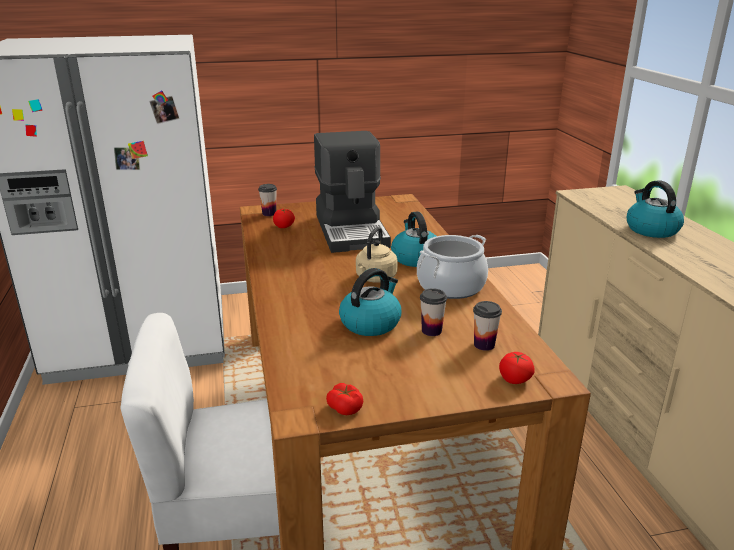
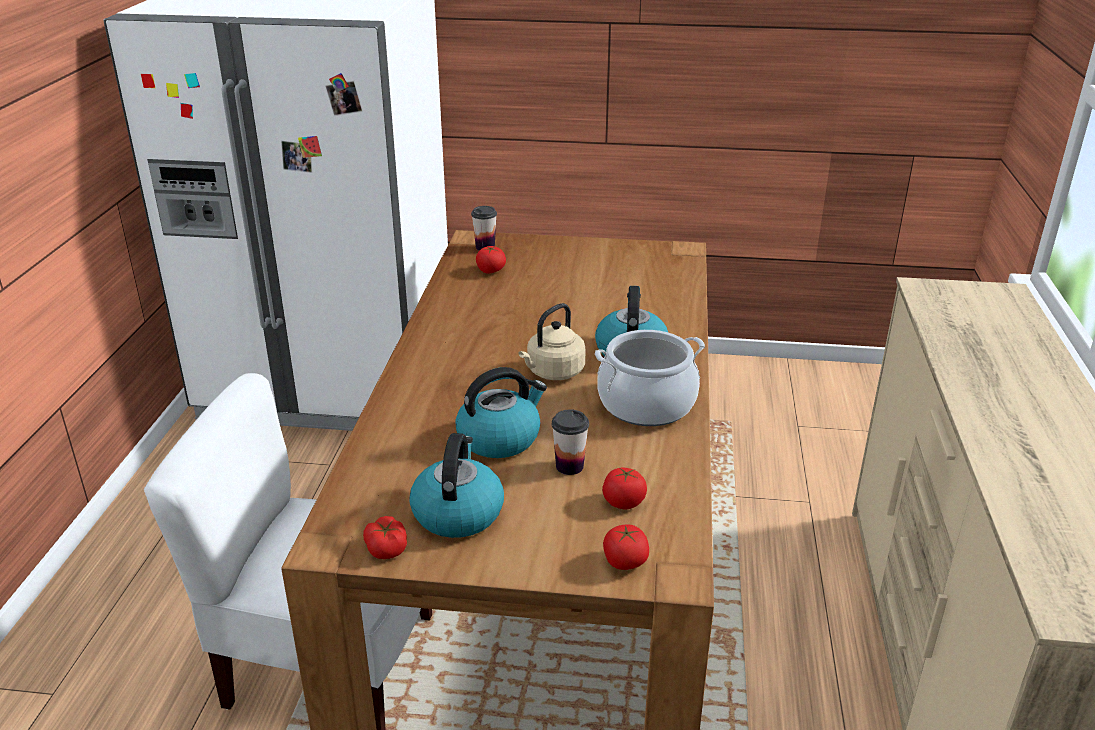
camera: 20 degrees right, 5 degrees up
(352, 230) = (577, 291): coffee machine -> none
(484, 345) = (623, 502): cup -> tomato
(651, 229) = (988, 372): kettle -> kettle (457, 512)

